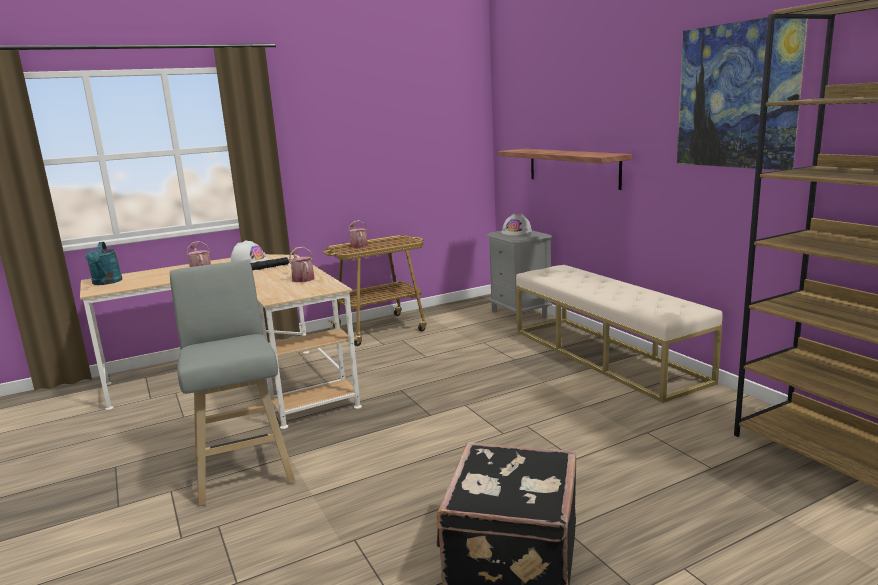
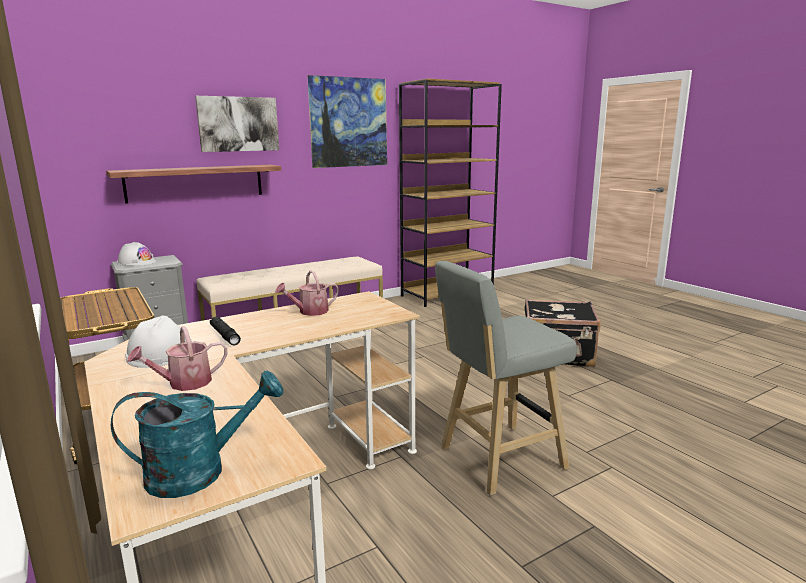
camera: 95 degrees left, 0 degrees up
(358, 245) = (91, 314): watering can -> none
(608, 104) = (238, 124): none -> picture

